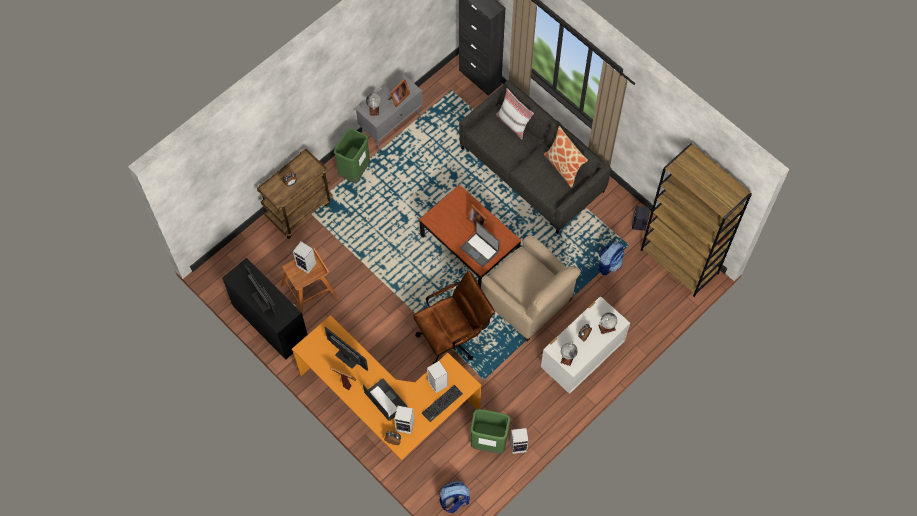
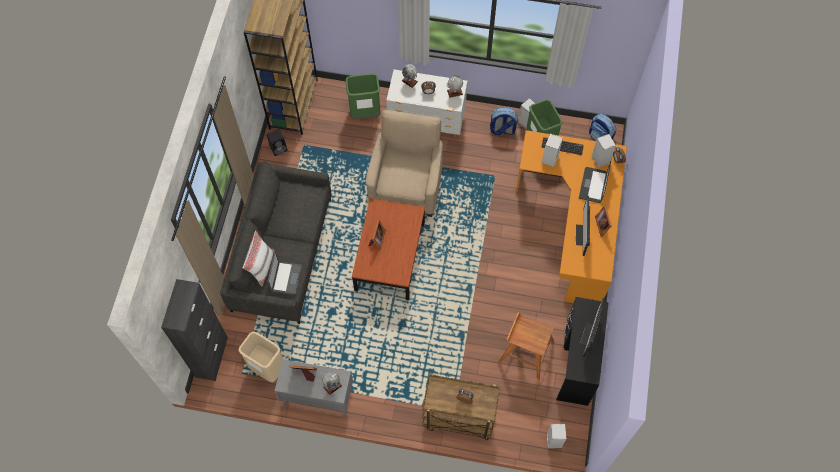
camera: 125 degrees left, 0 degrees up
(307, 265) = (525, 334): speaker -> speaker (553, 439)
(354, 171) = (386, 398): green trash can -> green trash can (365, 113)
(442, 108) = (267, 368): none -> beige trash can
(453, 337) = (477, 218): brown office chair -> none
(480, 249) = (401, 222): laptop -> laptop (285, 278)
(564, 167) = (279, 201): pillow -> none
(609, 264) = (331, 149): backpack -> backpack (502, 130)

